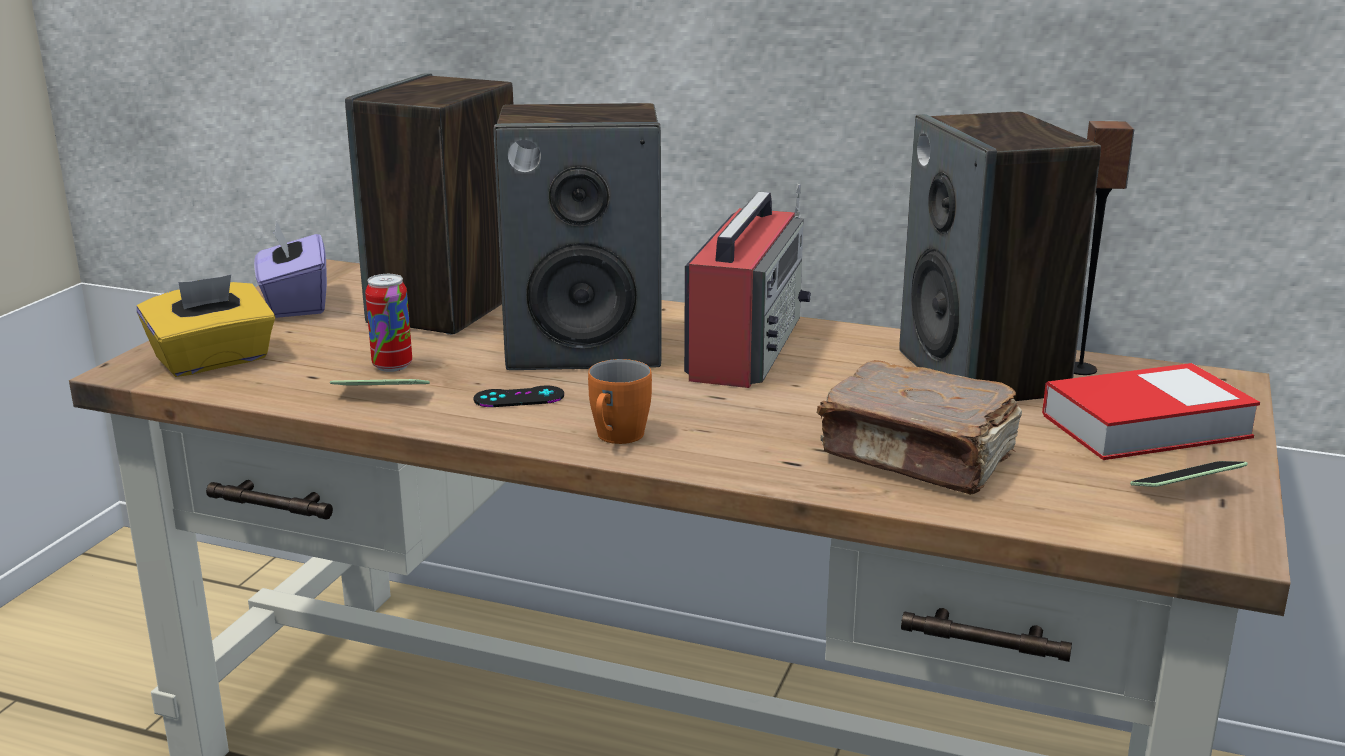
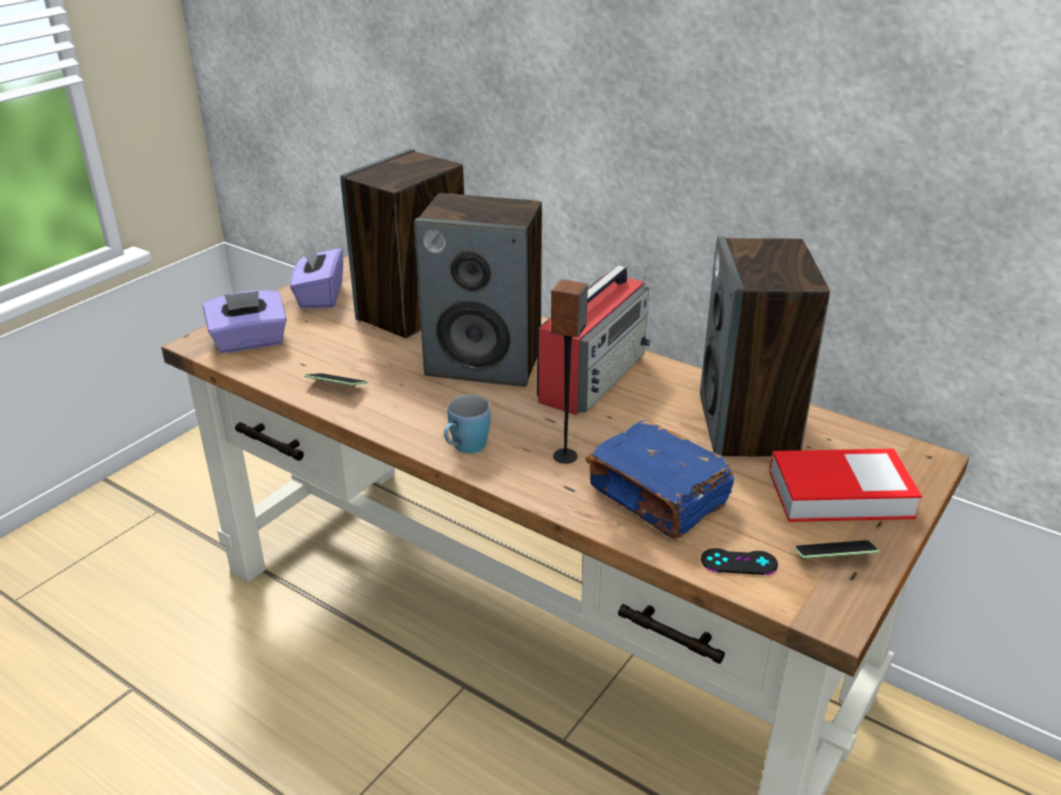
camera: 15 degrees right, 10 degrees up
(213, 361) = (250, 342): yellow tissue box -> purple tissue box
(392, 366) = (355, 361): can -> none
(519, 397) = (421, 401): black game controller -> black game controller (739, 562)
(616, 439) = (465, 448): orange mug -> blue mug
(919, 457) = (658, 497): brown book -> blue book
(1081, 369) = (824, 431): speaker -> speaker (565, 456)

